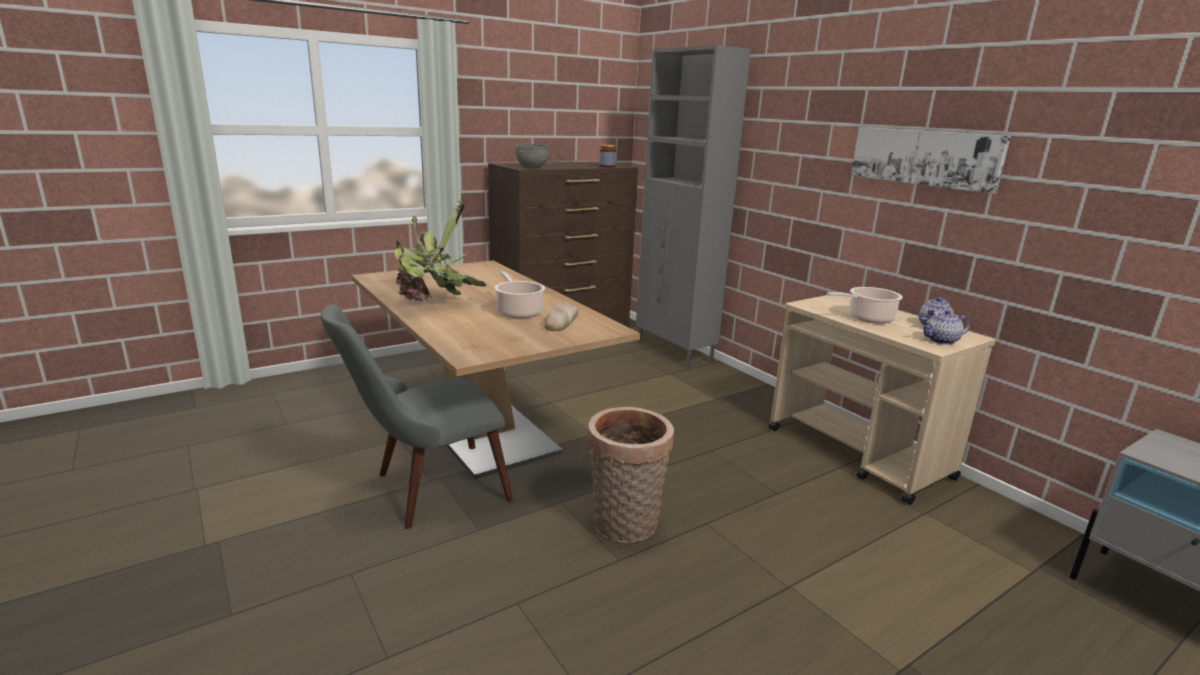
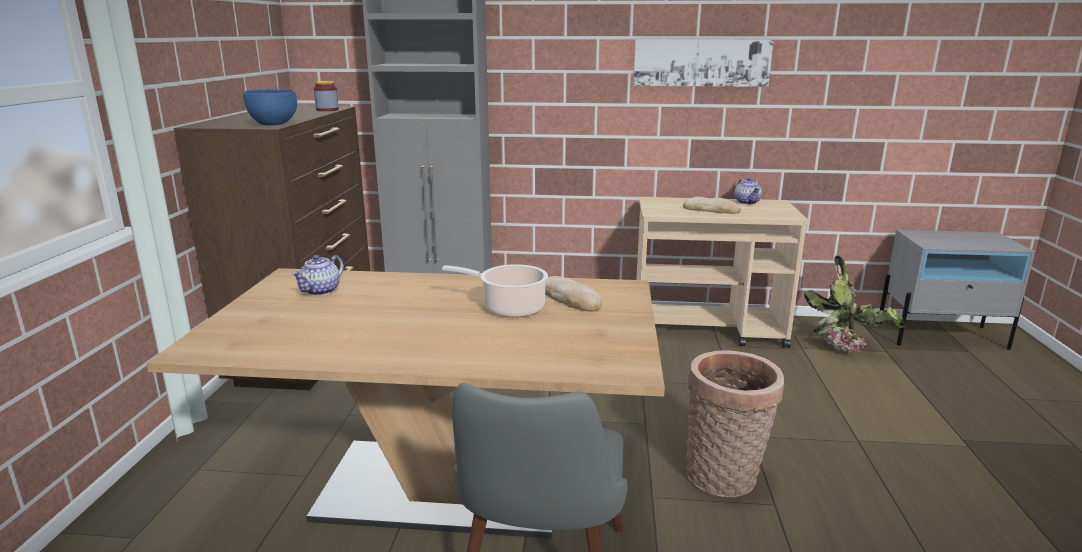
camera: 50 degrees left, 0 degrees up
(434, 303) = (401, 341): potted plant -> potted plant (849, 347)
(531, 168) = (273, 124): grey bowl -> blue bowl
(868, 318) = (711, 209): cooking pot -> bread
(941, 341) = (779, 210): teapot -> teapot (321, 291)

